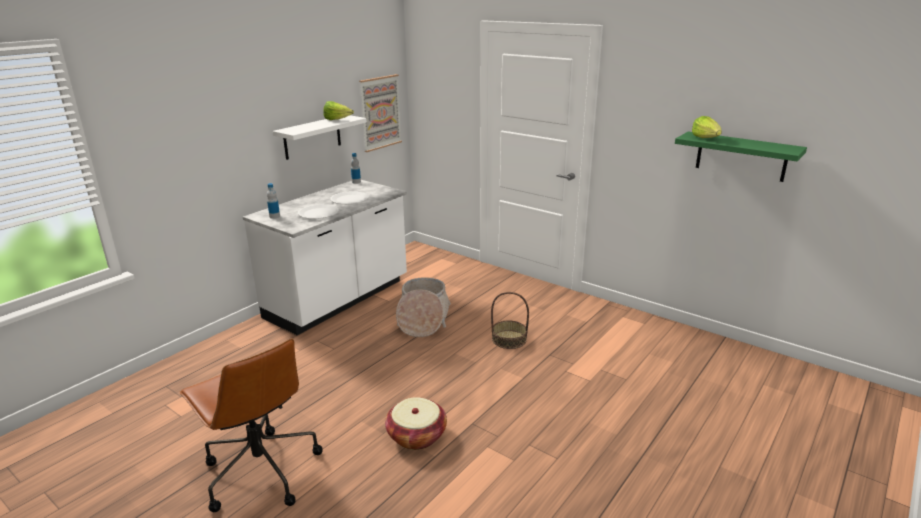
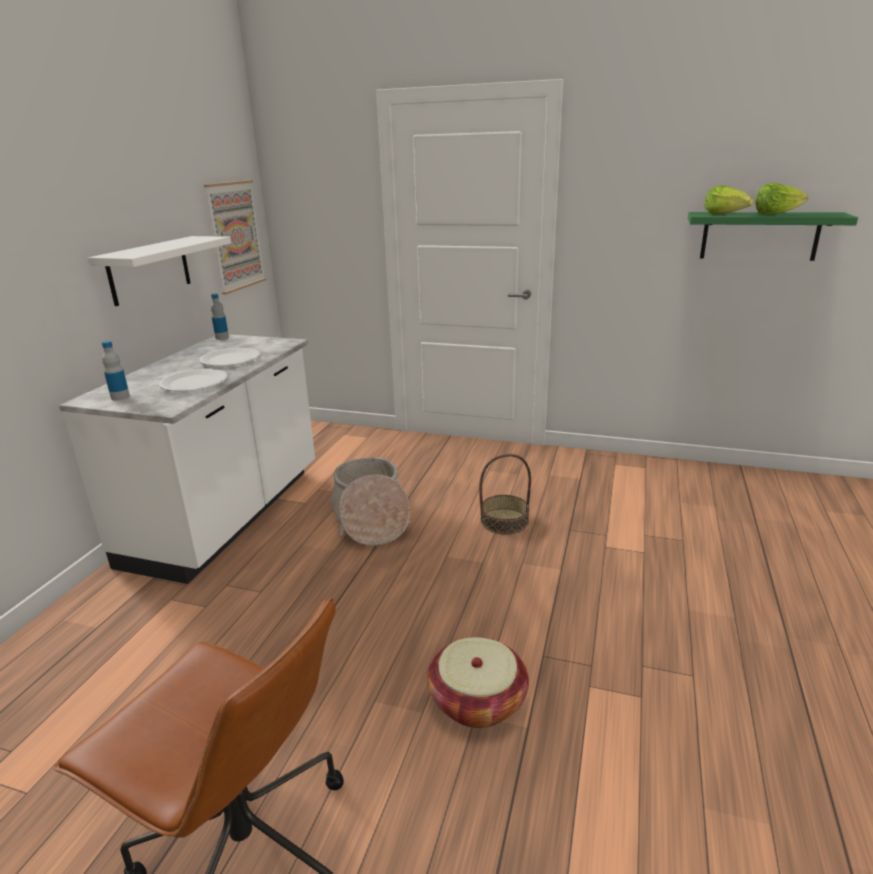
camera: 20 degrees left, 0 degrees up
(337, 120) = (187, 241): lettuce -> lettuce (776, 214)

